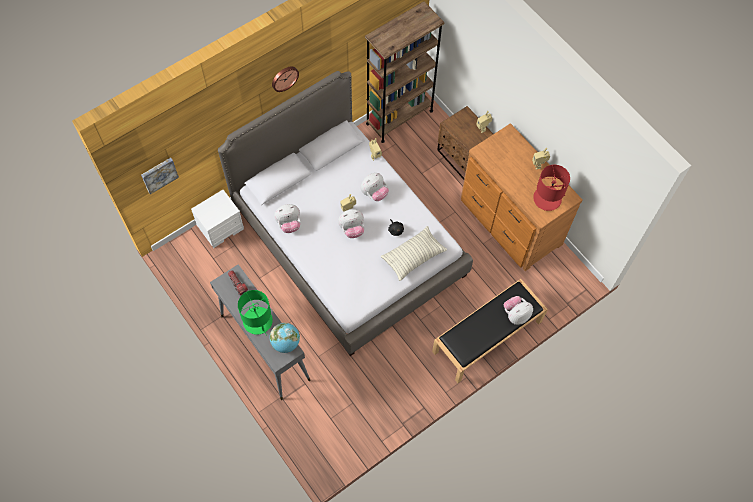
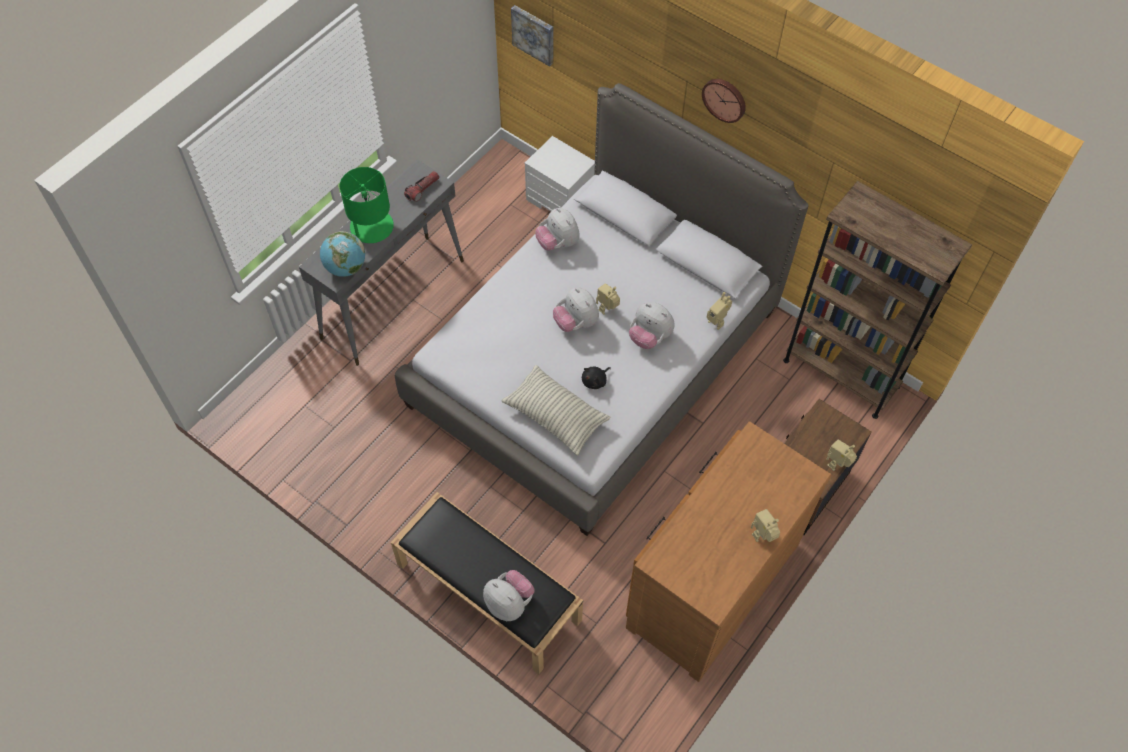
camera: 75 degrees right, 5 degrees down
(547, 198) = (698, 565): red table lamp -> none

